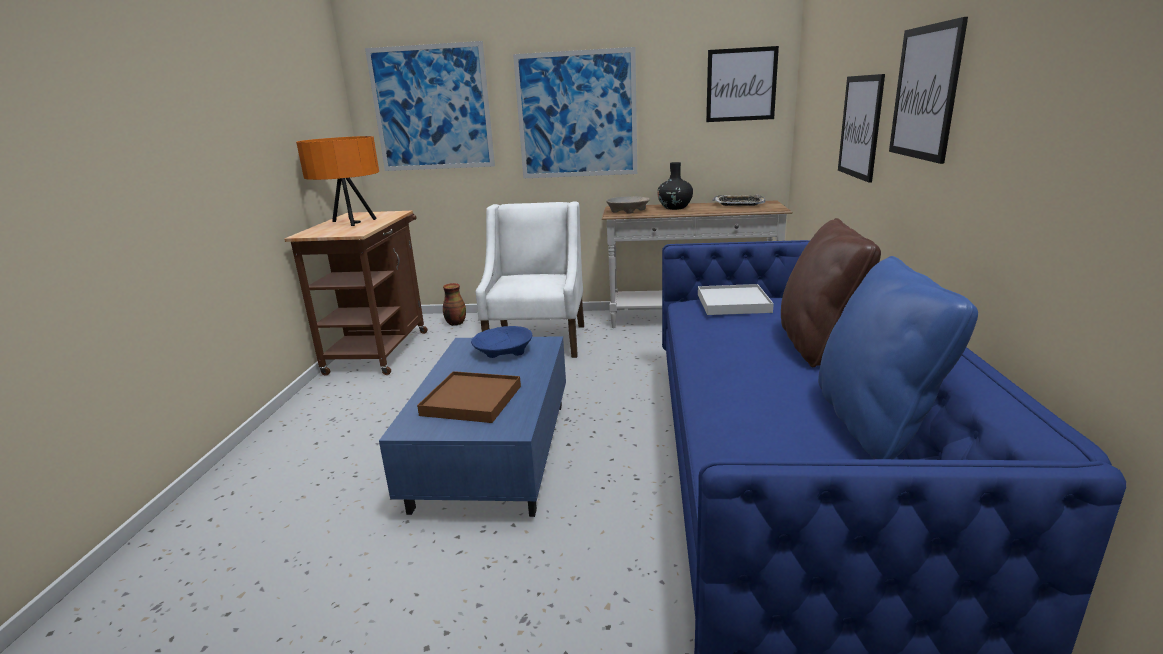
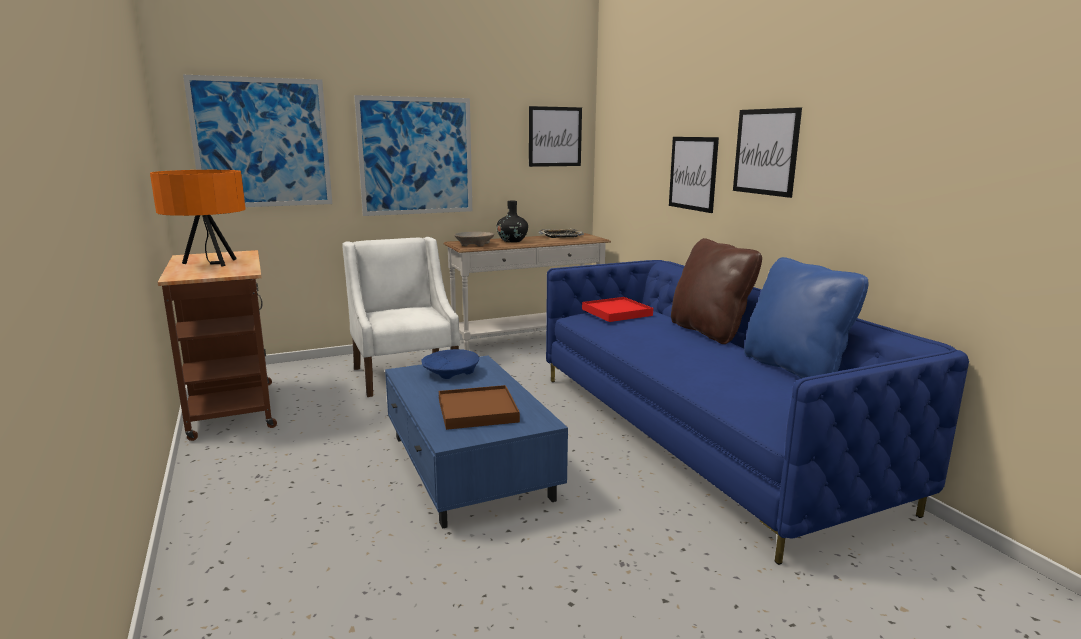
camera: 30 degrees left, 5 degrees down
(455, 323) = (295, 371): vase -> none
(733, 303) = (616, 312): white tray -> red tray

